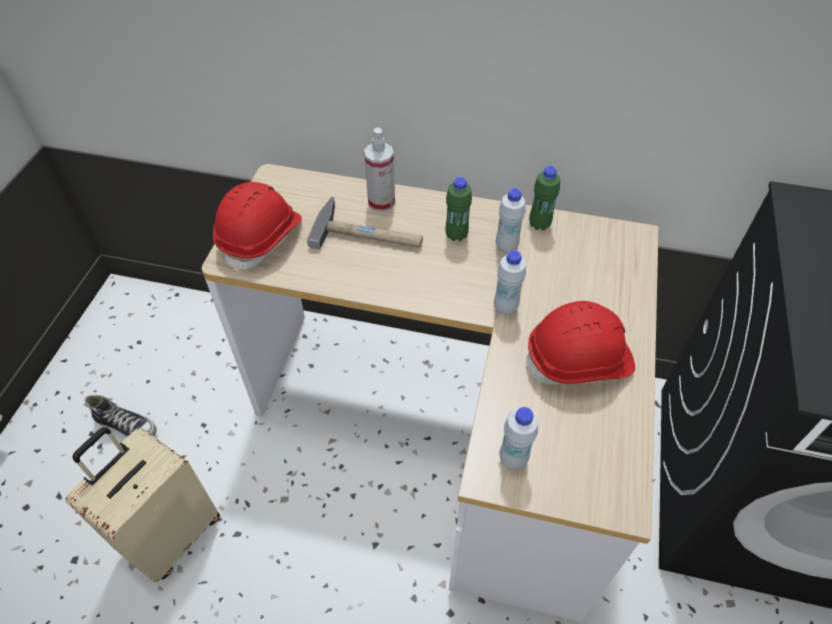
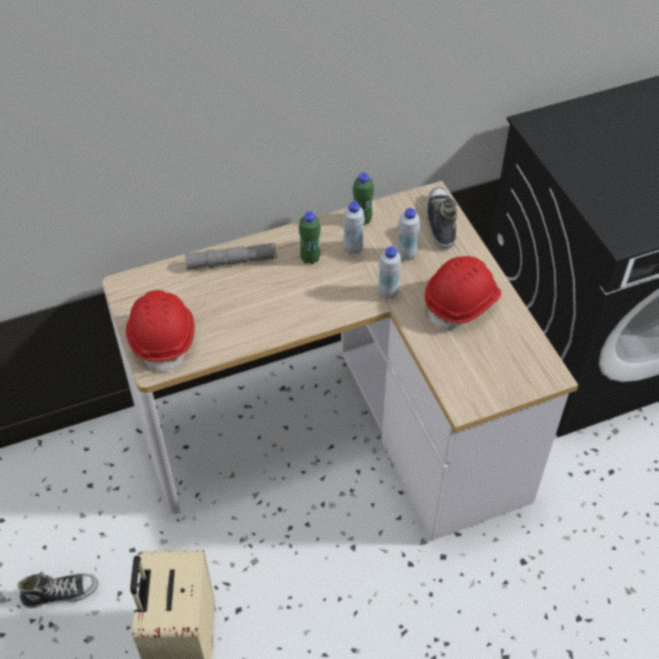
camera: 35 degrees left, 0 degrees up
(369, 234) = (245, 291): hammer -> none
(381, 202) = (231, 261): spray bottle -> grey flashlight
(513, 459) = (470, 386): white bottle -> white bottle (406, 255)
(622, 266) = (440, 223): none -> shoe

